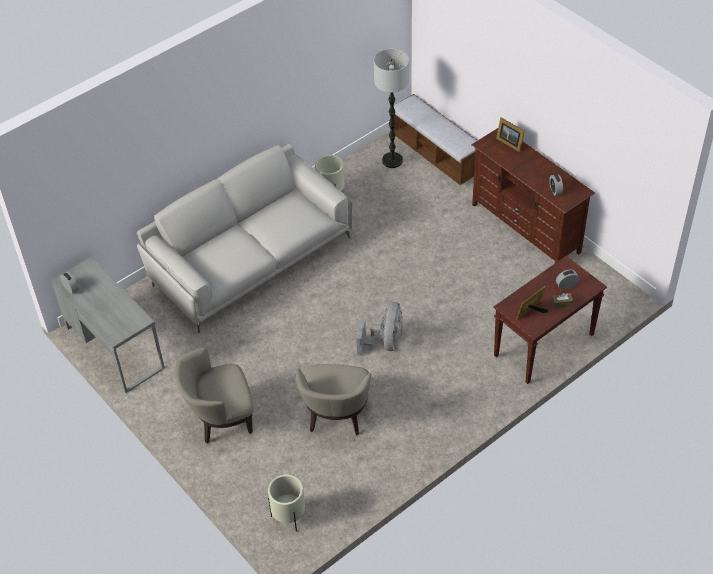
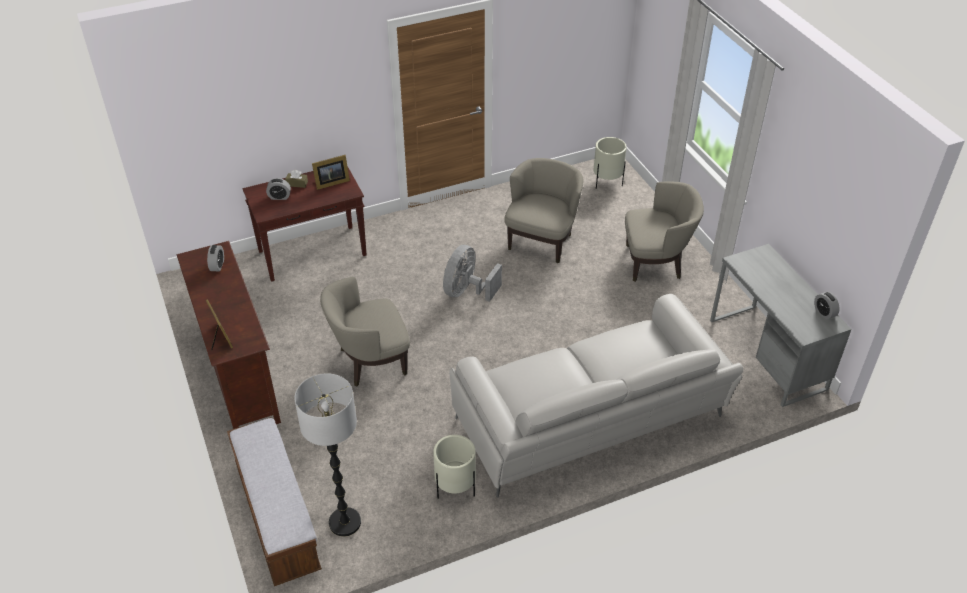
camera: 165 degrees left, 5 degrees down
(434, 262) = (370, 361): none -> beige armchair

